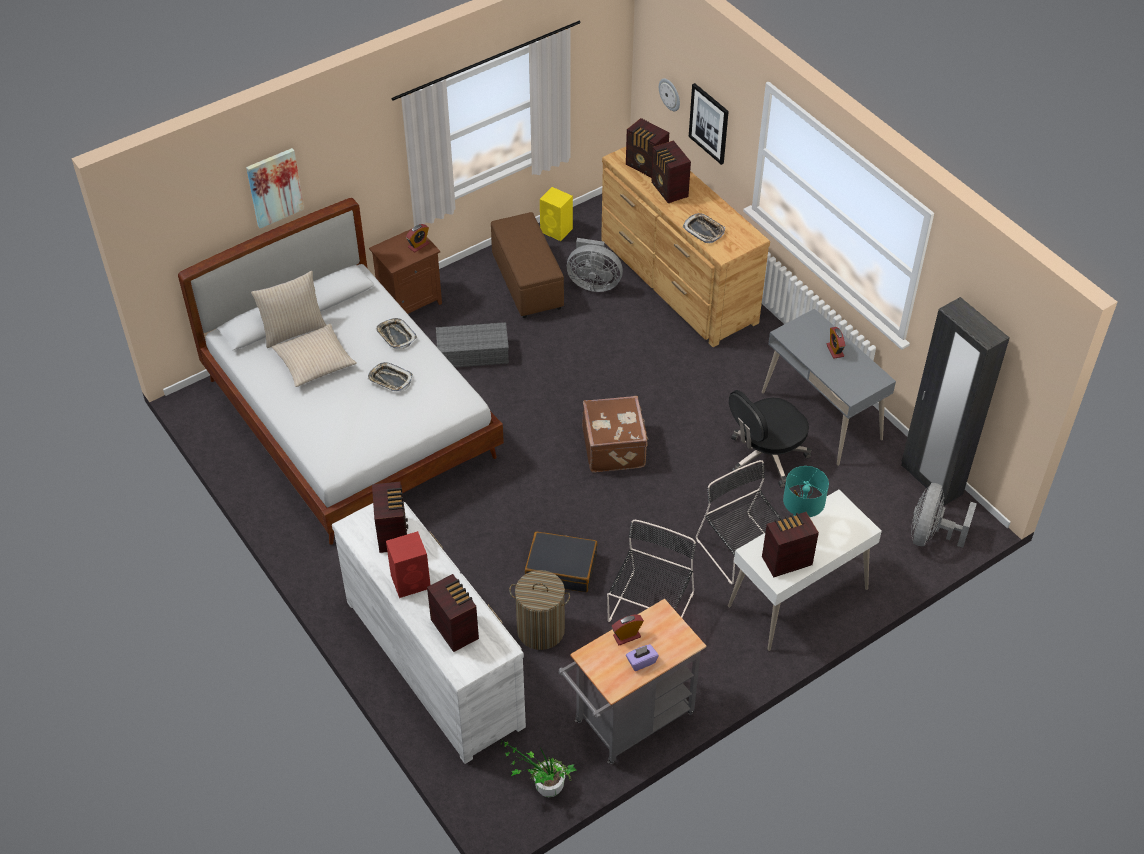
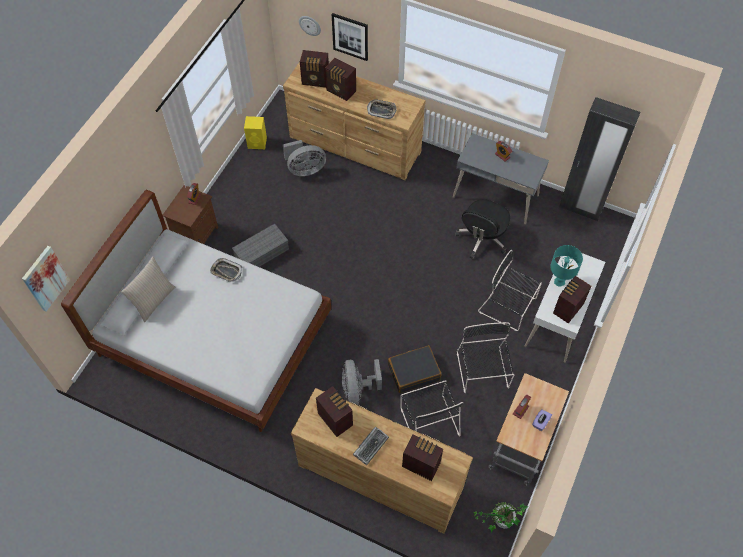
camera: 30 degrees left, 10 degrees up
(274, 187) = (100, 210): picture -> picture (45, 278)
(314, 362) = (184, 316): beige pillow -> none
(390, 379) = (244, 305): tray -> none
(411, 581) = (371, 446): red speaker -> keyboard
(434, 661) = (380, 476): white dresser -> brown dresser
(527, 281) = (262, 186): brown ottoman -> none
(540, 630) = (429, 420): laundry basket -> black chair
(615, 447) = (392, 275): brown suitcase -> none
(931, 535) = (602, 243): grey fan -> grey fan (357, 389)

